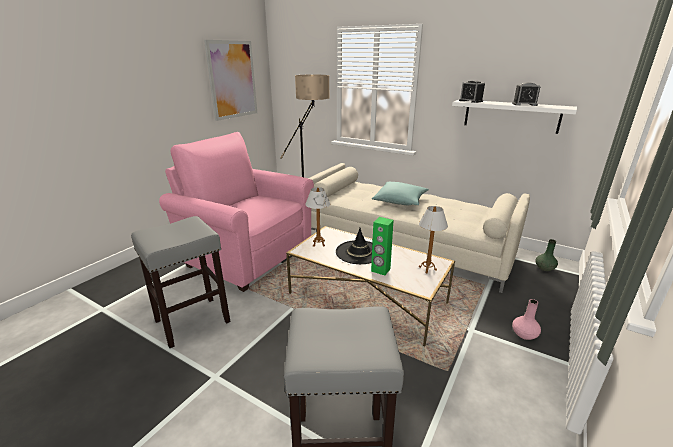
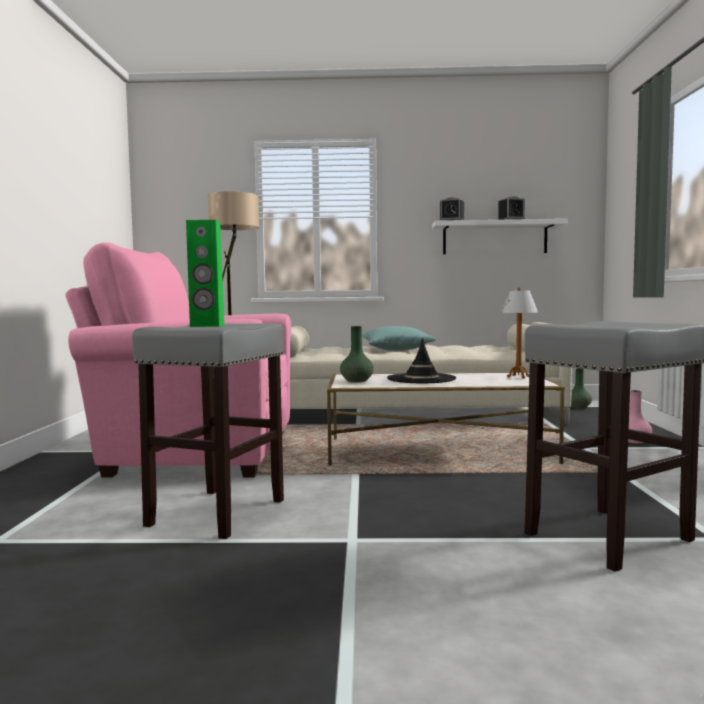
camera: 30 degrees left, 20 degrees down
(232, 80) = (97, 198): picture -> none
(318, 244) = (356, 381): table lamp -> green vase
(380, 270) = (473, 382): green speaker -> green speaker (207, 326)

